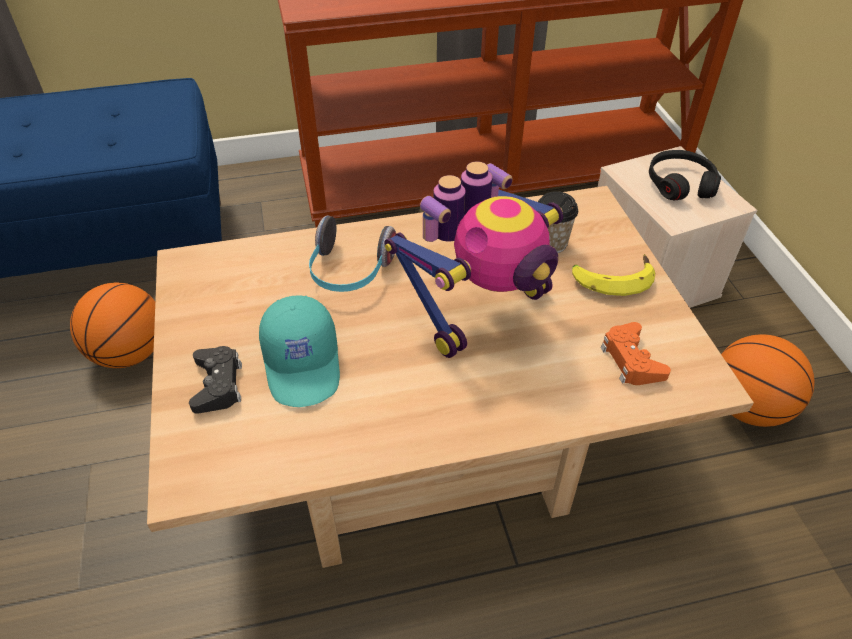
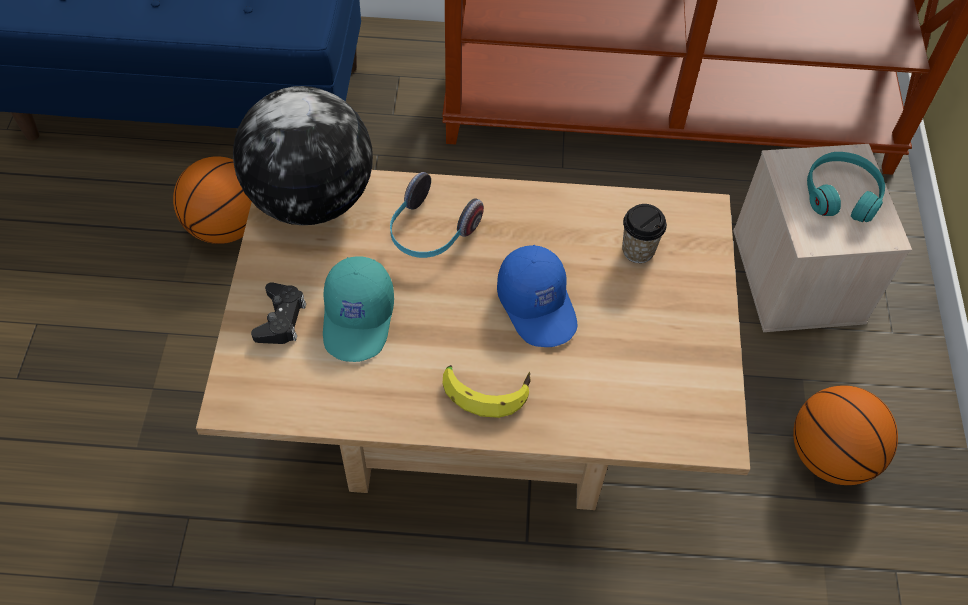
camera: 15 degrees right, 10 degrees up
(218, 271) = (310, 200): none -> globe
(481, 309) = (538, 306): toy robot -> blue cap
(611, 278) = (680, 305): banana -> banana (486, 388)
(631, 360) = (656, 396): orange game controller -> none
(680, 183) = (841, 194): black headphones -> turquoise headphones

